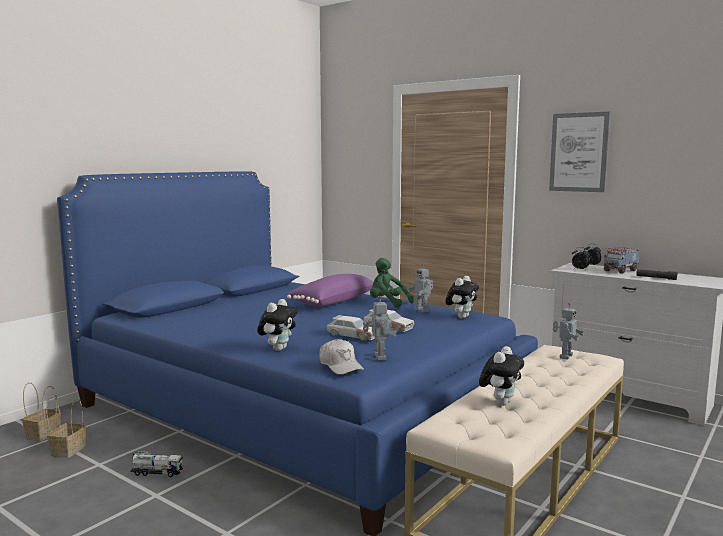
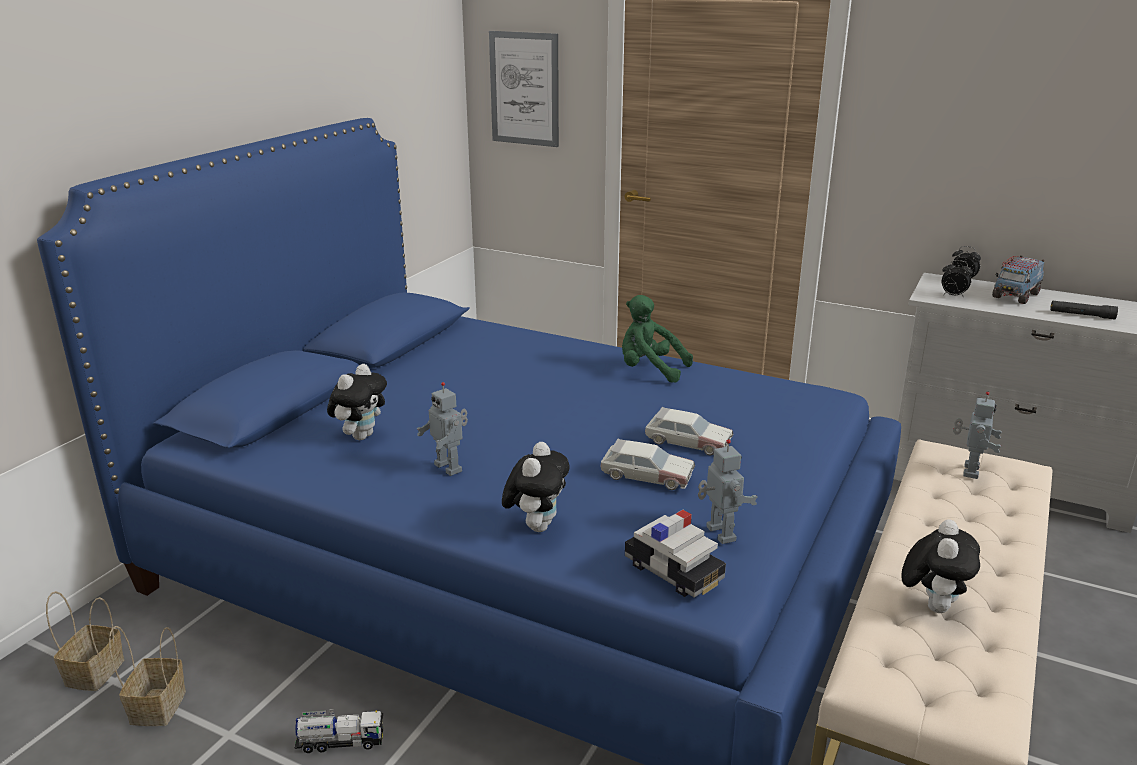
camera: 10 degrees left, 15 degrees up
(332, 302) = (554, 372): purple pillow -> none
(340, 366) = (674, 571): white cap -> toy car
(422, 310) = (717, 386): toy robot -> toy robot (449, 467)
(461, 317) = (788, 401): plush toy -> plush toy (361, 435)
(578, 152) = (955, 88): picture -> picture (524, 89)

